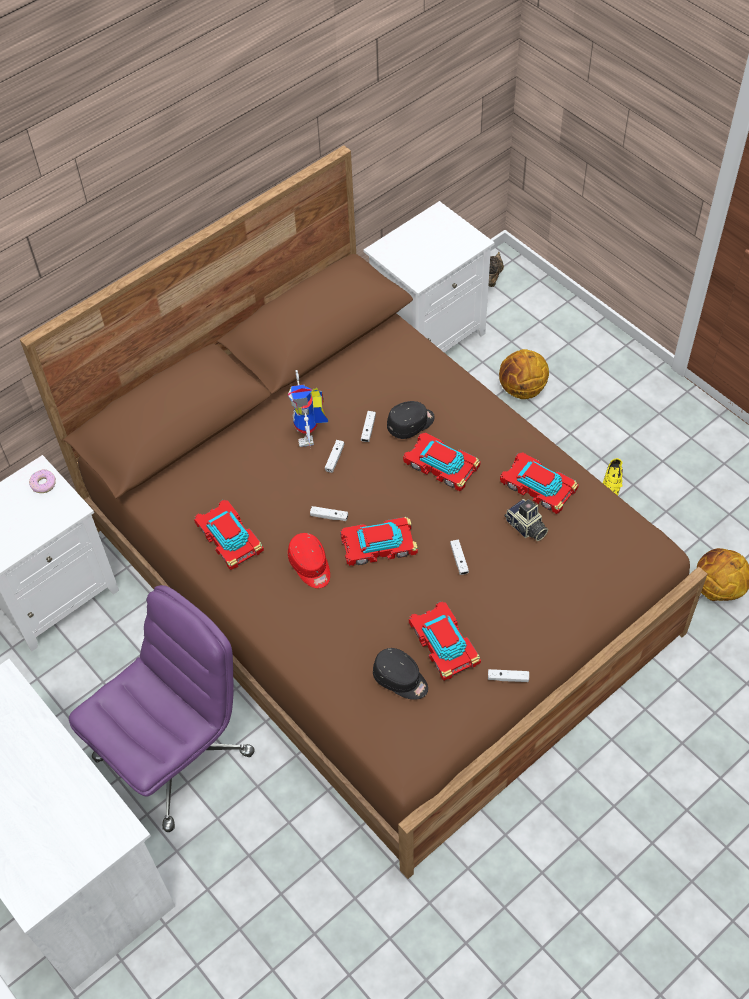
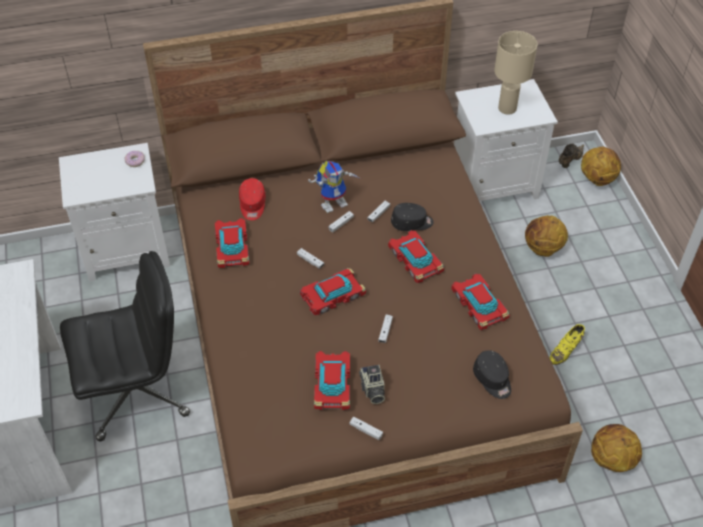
camera: 25 degrees right, 5 degrees down
(175, 753) = (137, 391): purple office chair -> black office chair
(310, 436) = (334, 202): toy robot -> toy robot turned 135 degrees counterclockwise
(310, 566) = (275, 289): red cap -> red cap (252, 205)
(378, 545) = (332, 295): toy car -> toy car turned 45 degrees counterclockwise
(401, 679) = (285, 394): black cap -> black cap (492, 380)
(431, 247) = (507, 108): none -> beige table lamp
(526, 528) = (450, 330): camera -> camera (372, 389)
(533, 286) = (597, 179): none -> basketball

